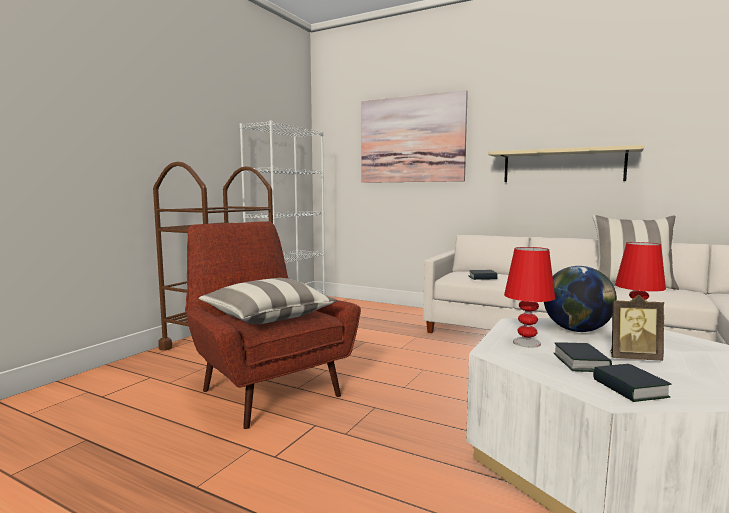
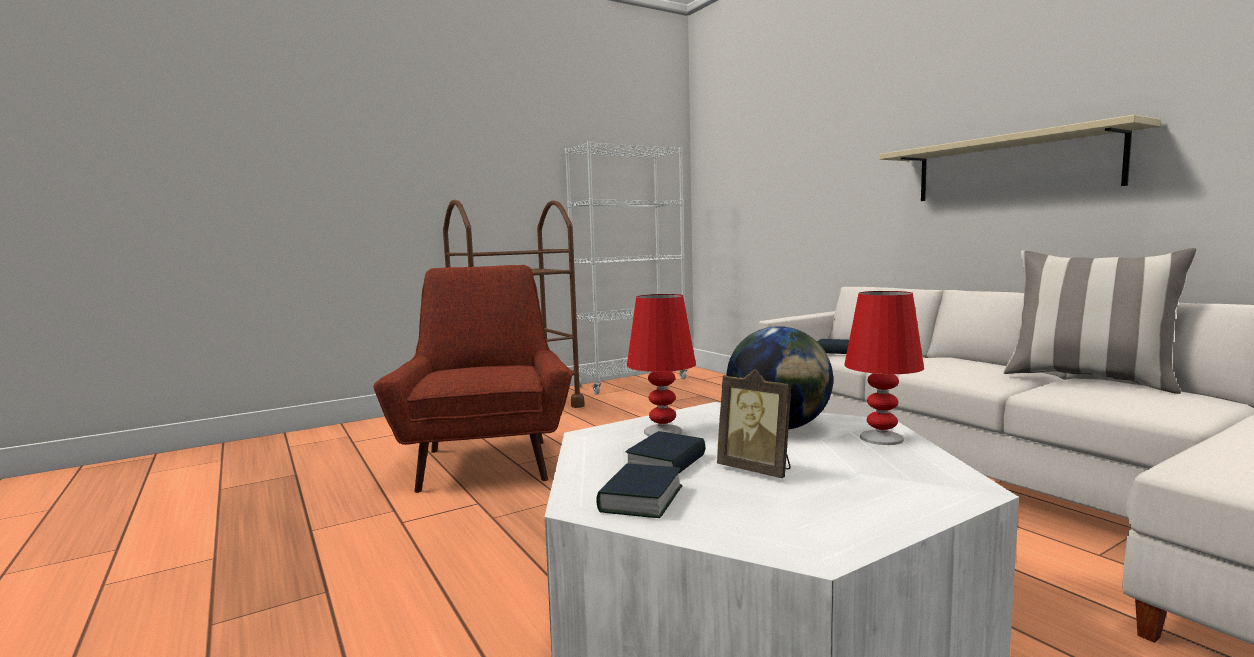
camera: 30 degrees right, 0 degrees up
(267, 317) = (467, 374): pillow -> none
(411, 139) = (798, 146): picture -> none

